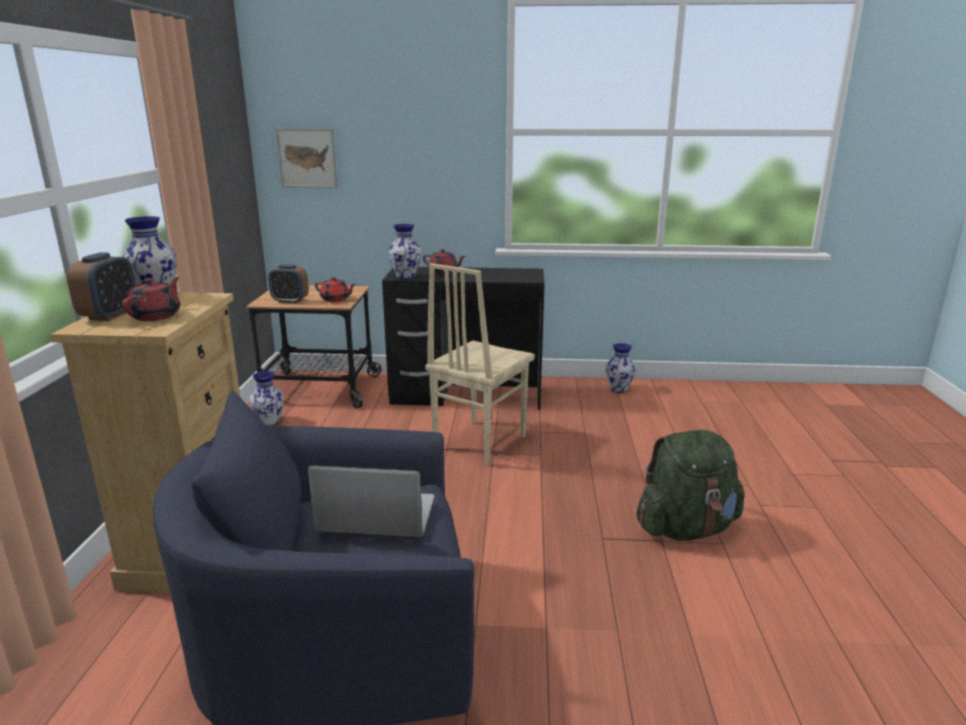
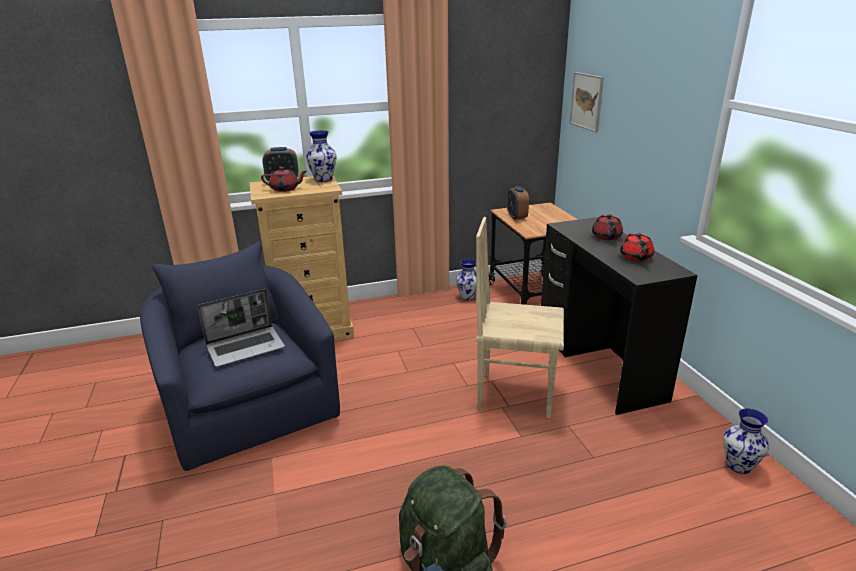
camera: 70 degrees right, 5 degrees up
(335, 299) = (539, 228): red teapot -> red teapot (636, 257)
(375, 517) = (246, 347): laptop -> laptop turned 75 degrees clockwise
(406, 276) = (569, 228): vase -> none

